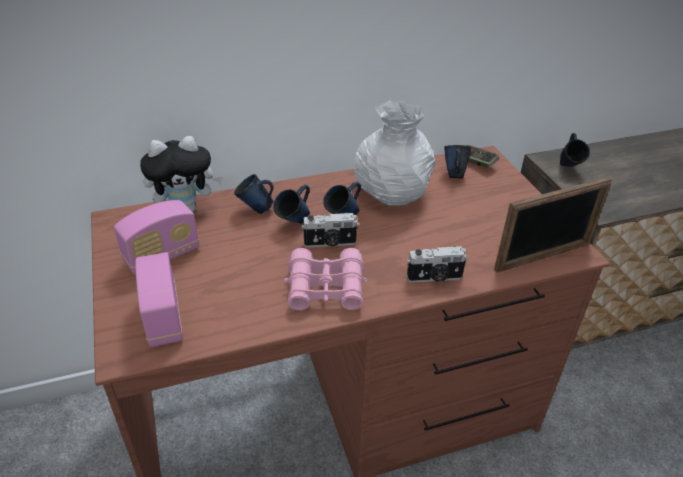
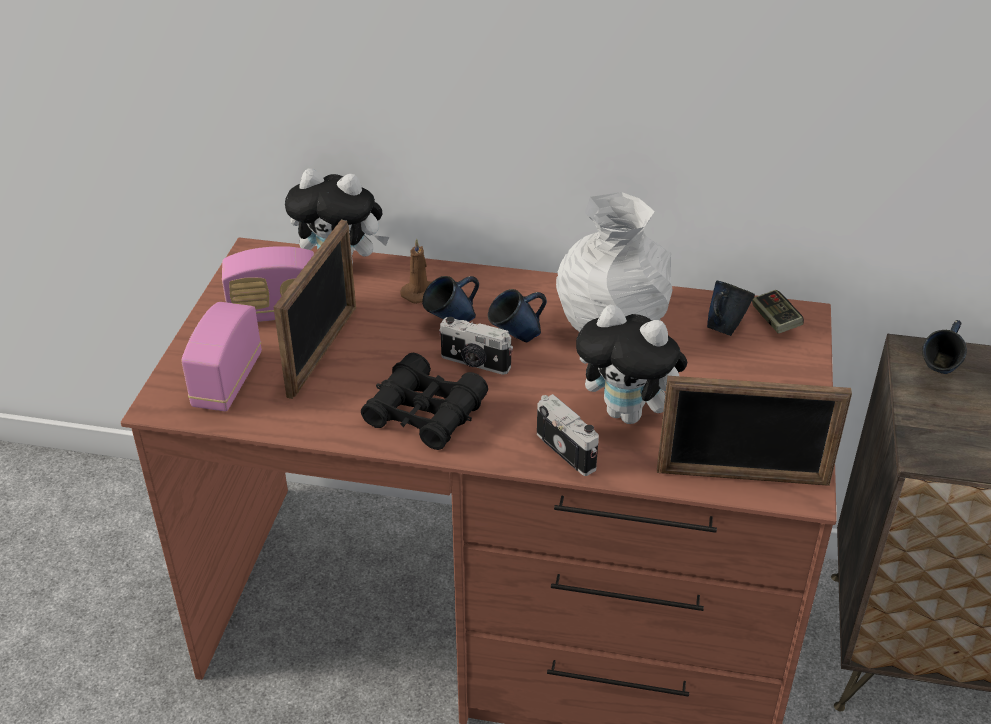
camera: 30 degrees right, 0 degrees up
(219, 270) = (323, 351): none -> picture frame
(256, 210) = (420, 293): blue mug -> brown candle
(326, 288) = (425, 413): pink binoculars -> black binoculars
(435, 278) = (568, 450): camera -> camera turned 150 degrees counterclockwise
(449, 242) = (629, 414): none -> plush toy

